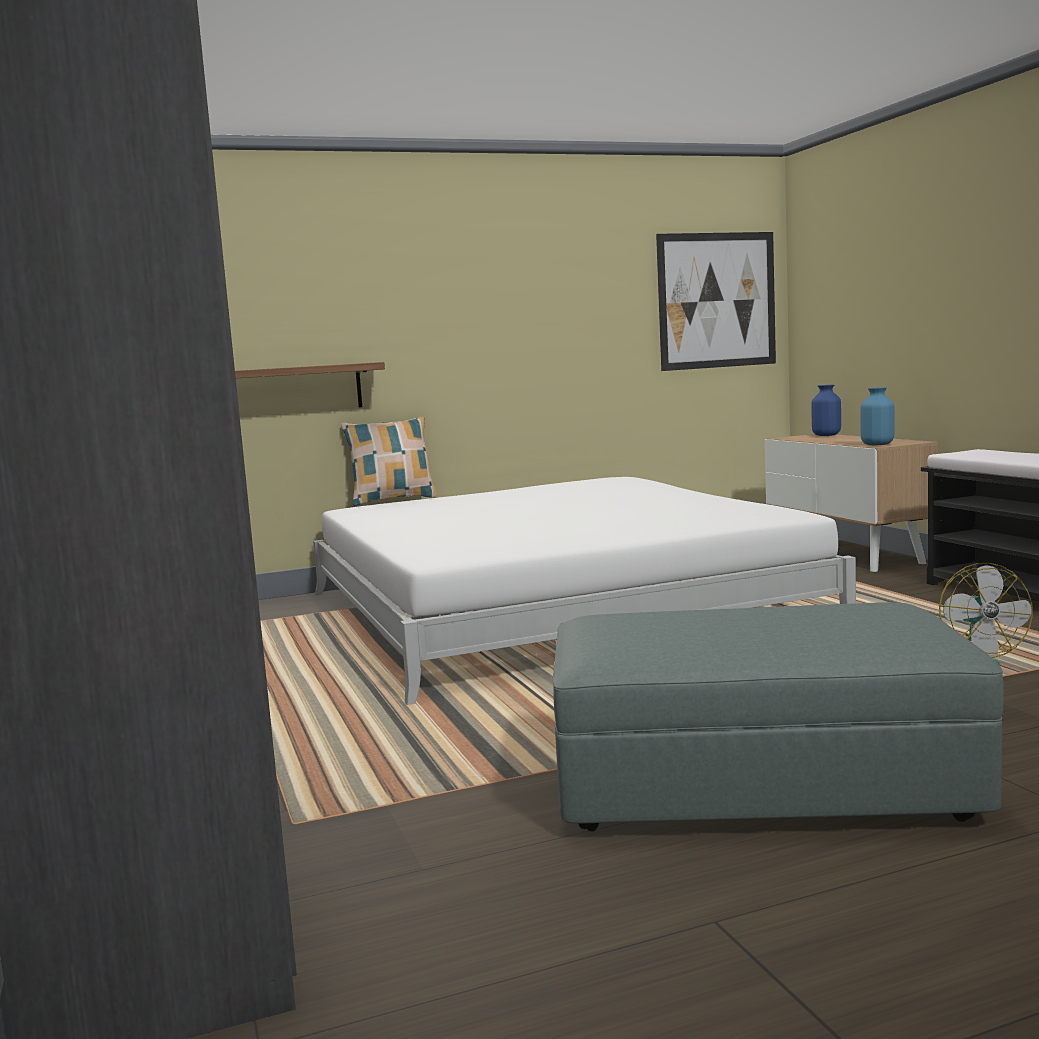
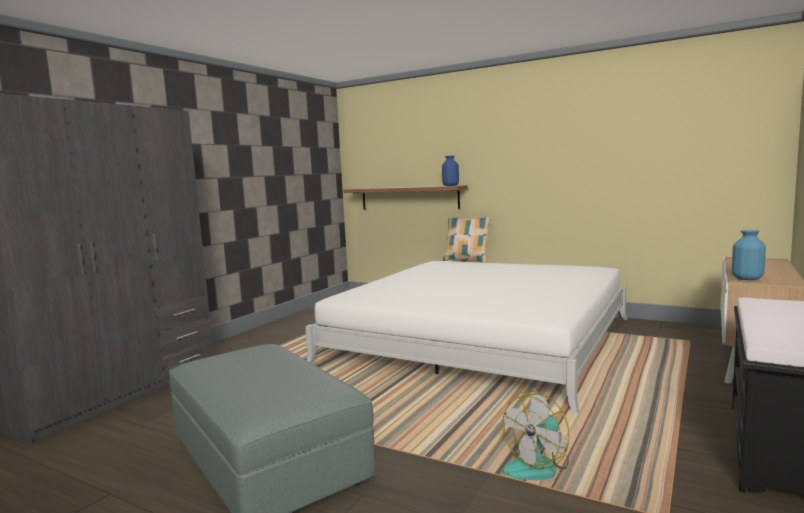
camera: 50 degrees right, 0 degrees up
(717, 300) = (718, 145): picture -> none
(826, 435) = (774, 262): blue vase -> blue vase (450, 185)

